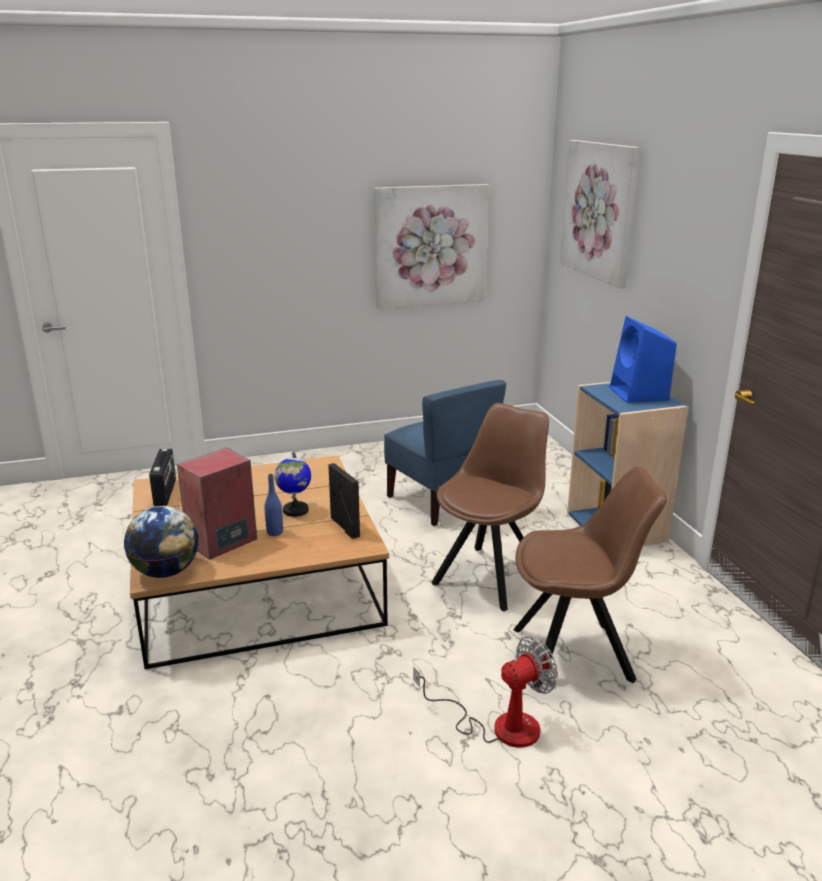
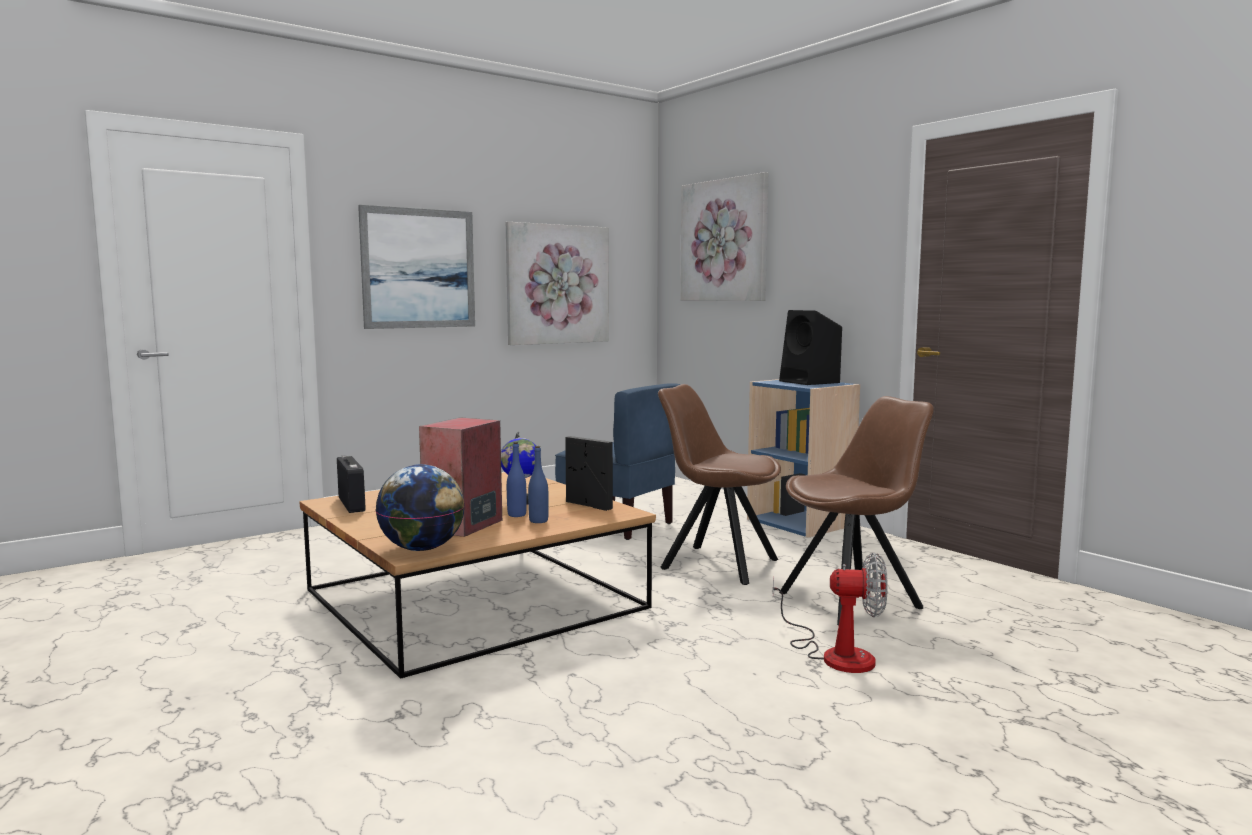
camera: 20 degrees left, 15 degrees down
(284, 240) = (419, 268): none -> picture
(284, 545) = (538, 521): none -> blue bottle
(489, 577) = (718, 564): brown chair -> brown chair turned 75 degrees counterclockwise
(499, 725) = (835, 654): fan -> fan turned 60 degrees clockwise
(639, 394) = (810, 382): blue speaker -> black speaker

